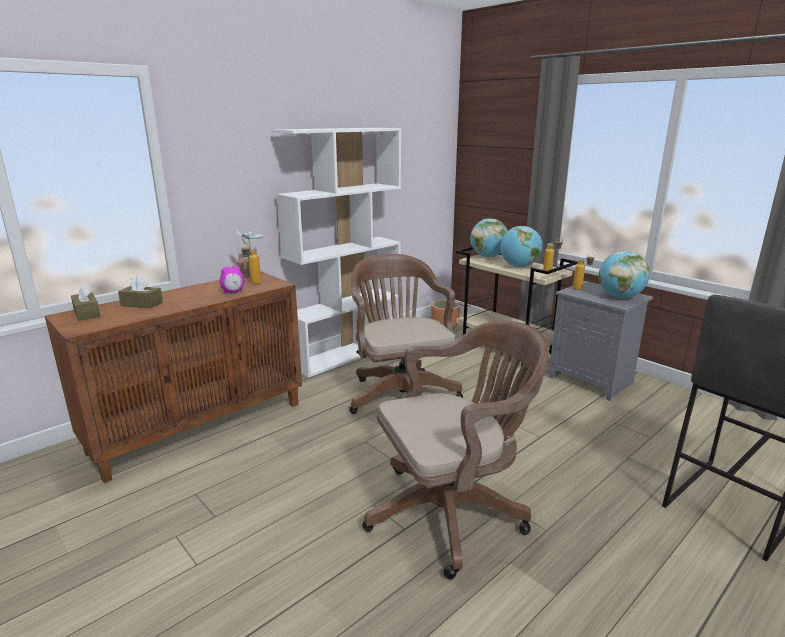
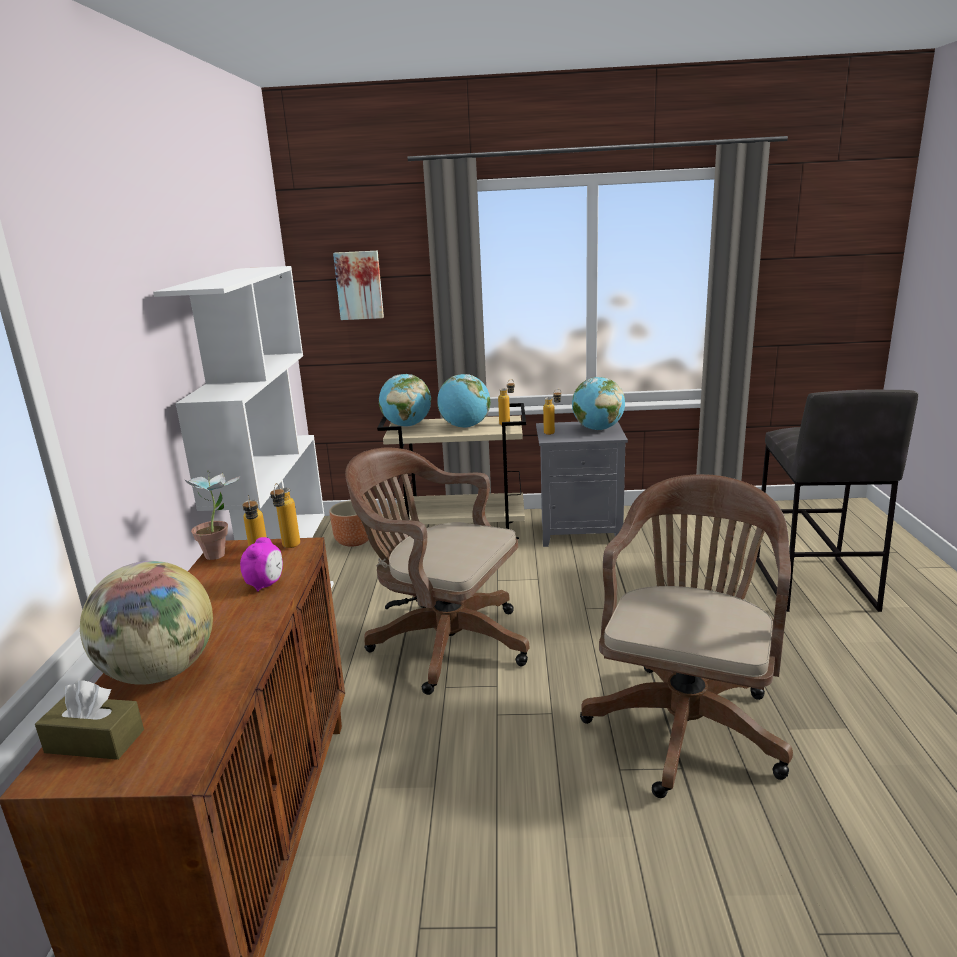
camera: 45 degrees left, 0 degrees up
(142, 304) = (160, 672): brown tissue box -> globe
(273, 283) = (289, 548): none -> bottle
(495, 152) = (359, 285): none -> picture

